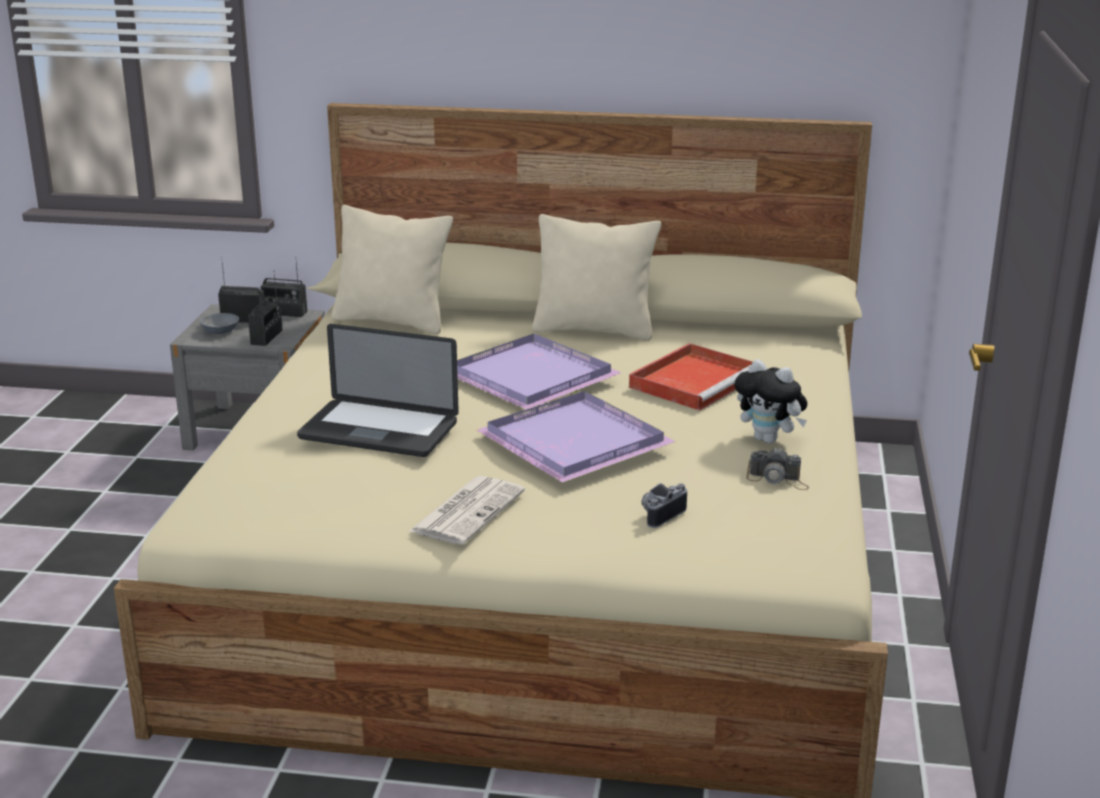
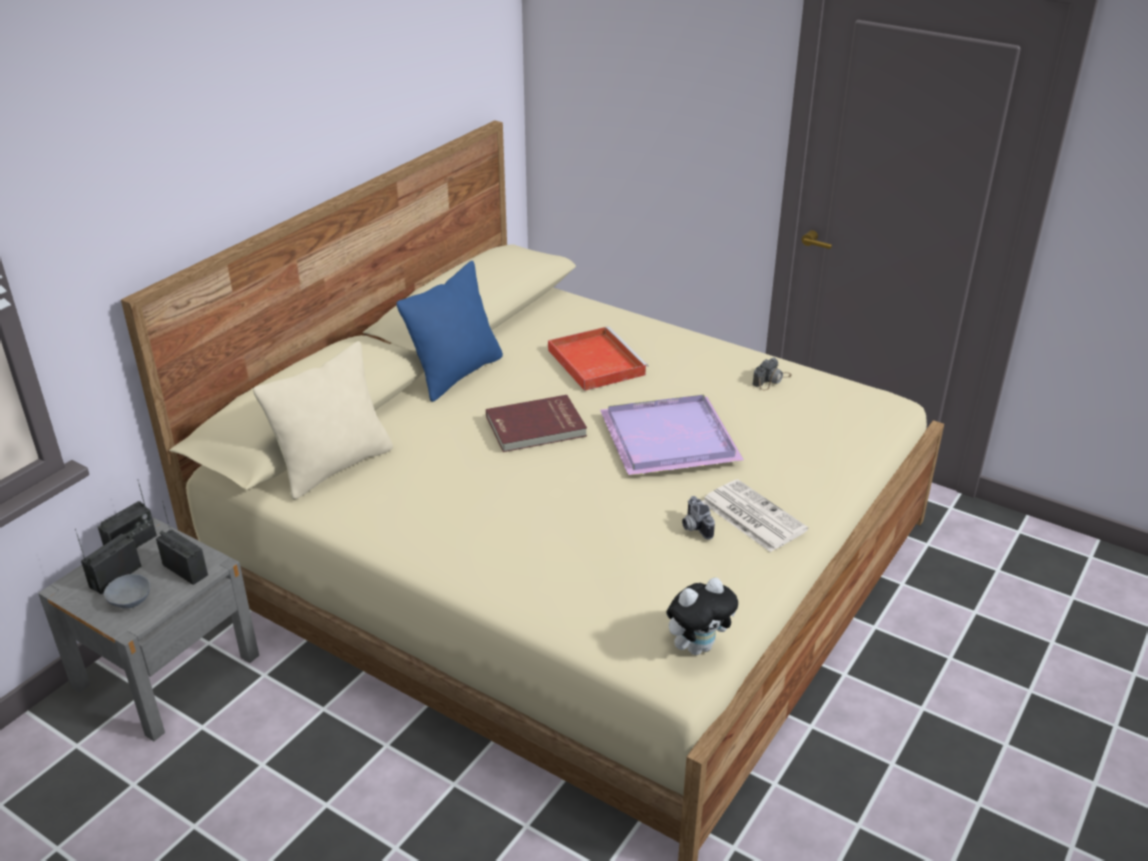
camera: 65 degrees left, 10 degrees up
(378, 431) = (595, 524): laptop -> none
(530, 378) = (536, 427): purple tray -> red book
(594, 329) = (456, 374): beige pillow -> blue pillow
(660, 514) = (799, 437): camera -> camera (694, 527)
(769, 439) = (710, 364): plush toy -> plush toy (698, 646)

